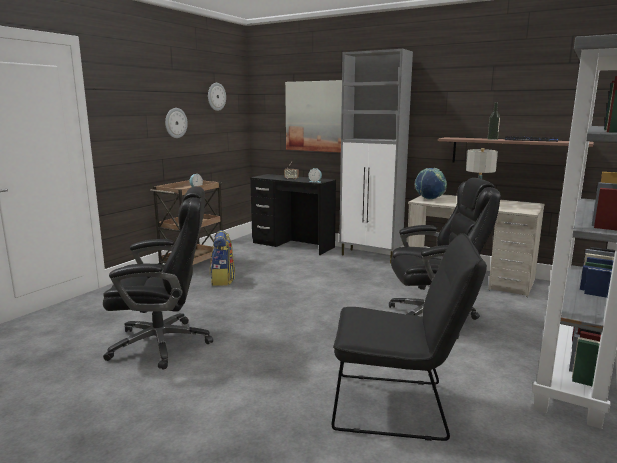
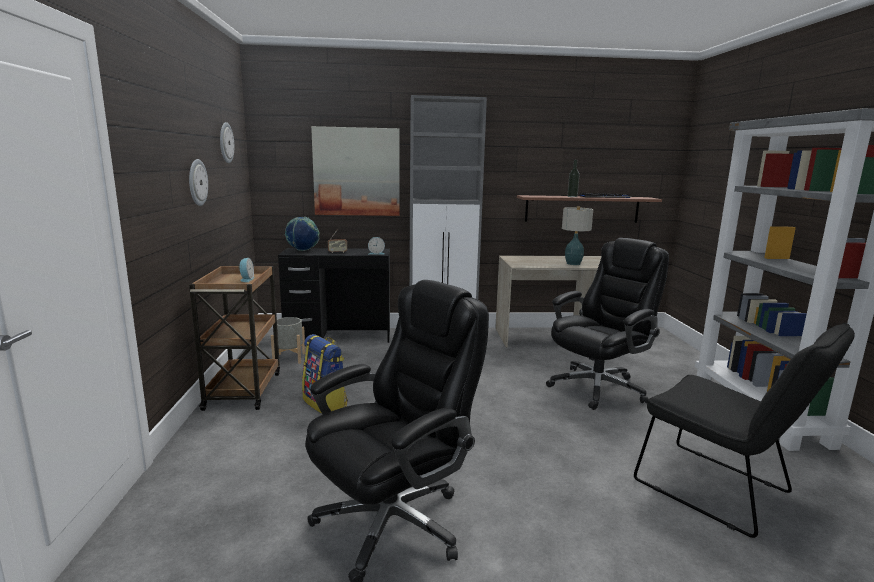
camera: 35 degrees left, 0 degrees up
(241, 252) = (289, 358): none -> grey planter
(399, 407) = (721, 492): black chair -> black chair turned 75 degrees clockwise
(429, 199) = (522, 262): globe -> globe (303, 250)

